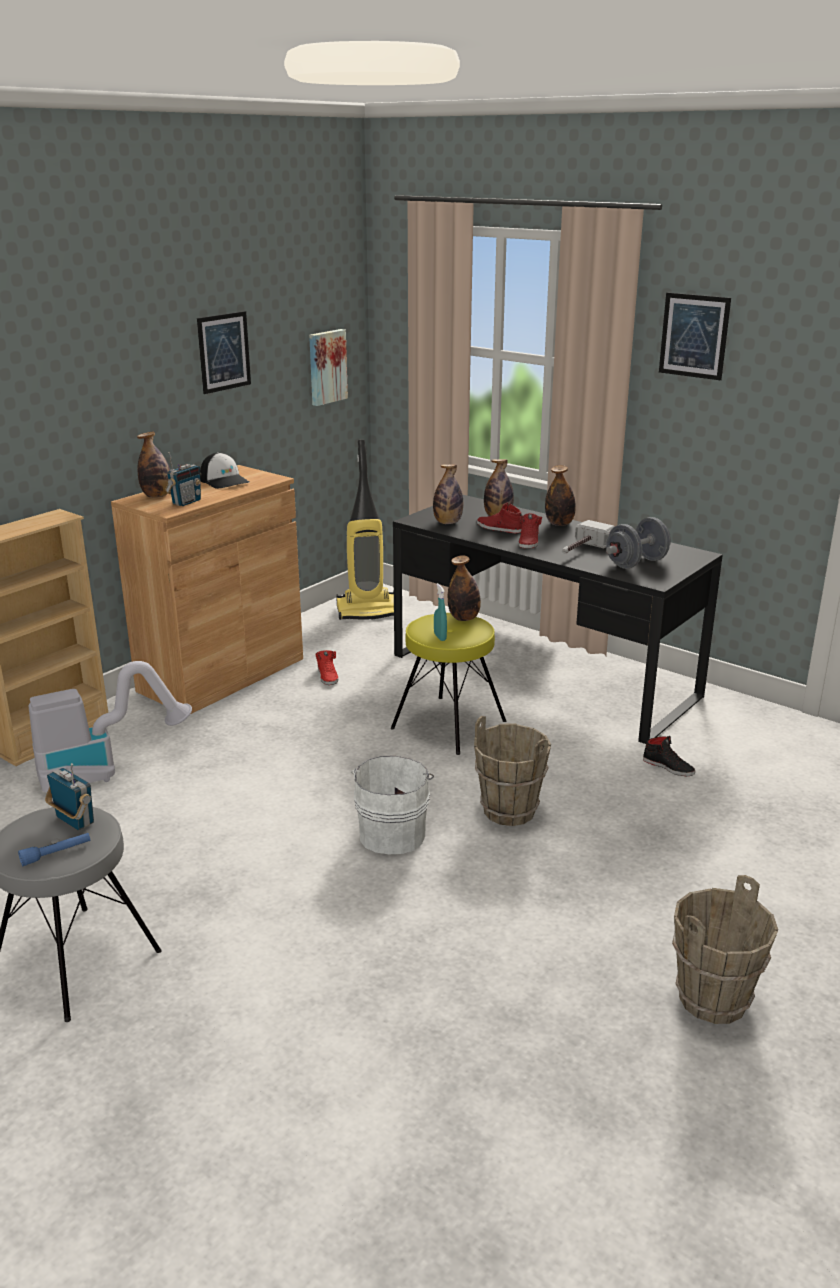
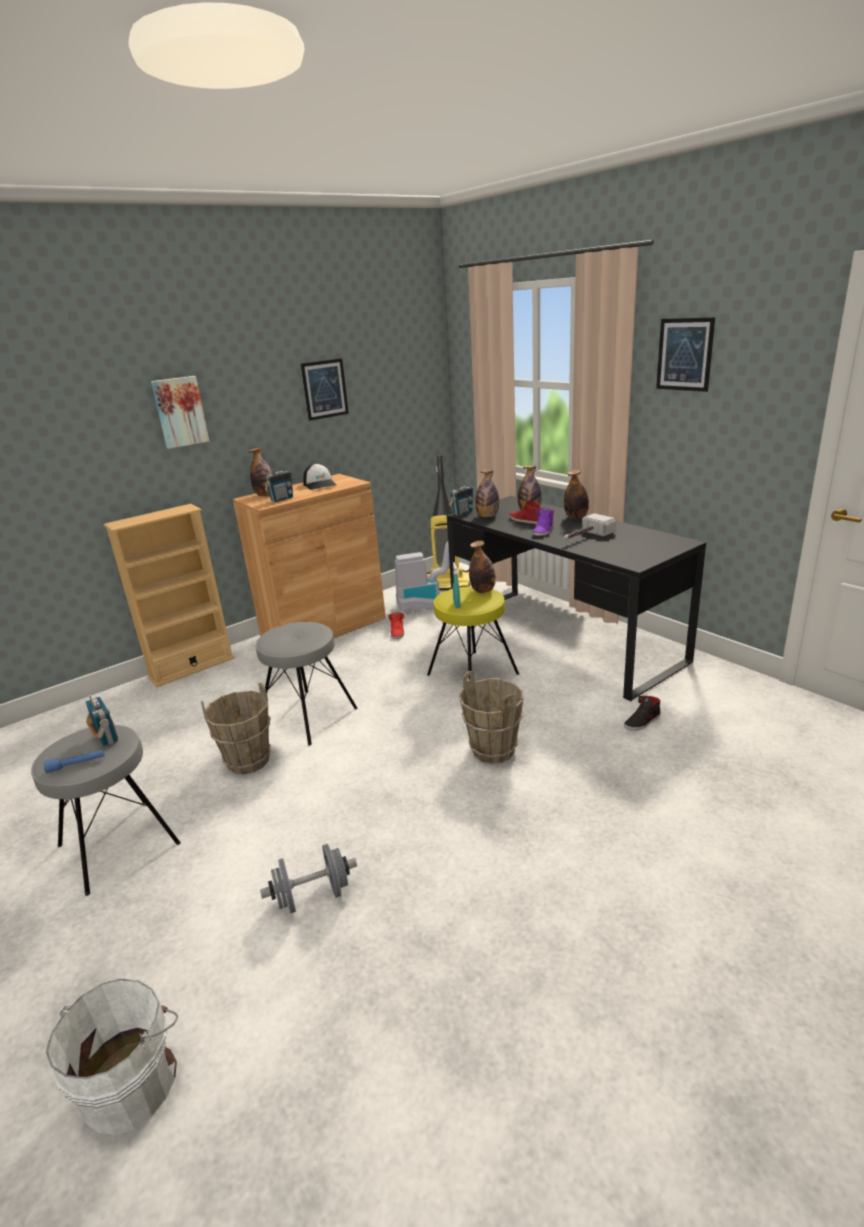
camera: 15 degrees right, 0 degrees up
(105, 771) = (212, 695): vacuum cleaner -> vacuum cleaner (434, 604)
(257, 789) = (309, 716): none -> grey stool
(326, 367) = (414, 401): picture -> picture (180, 412)
(393, 832) = (394, 761): white bucket -> white bucket (133, 1080)
(412, 518) = (462, 513): none -> radio
(529, 542) = (543, 531): red shoe -> purple shoe
(636, 563) = (625, 548): grey dumbbell -> grey dumbbell (313, 896)
(668, 766) = (642, 721): black shoe -> black shoe turned 90 degrees clockwise
(713, 1000) = (614, 954): brown bucket -> brown bucket (248, 761)

